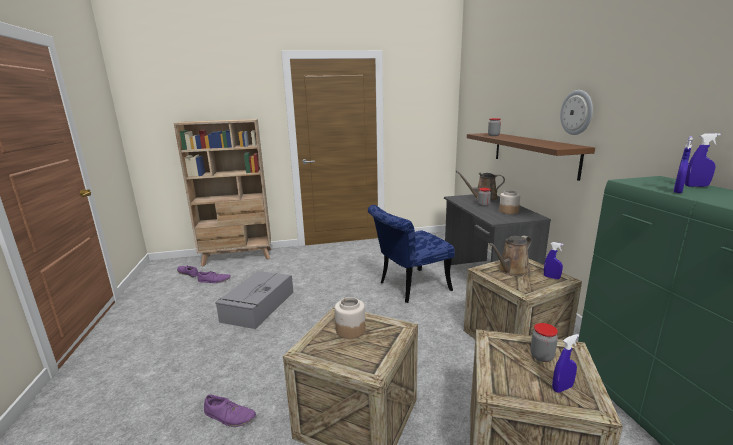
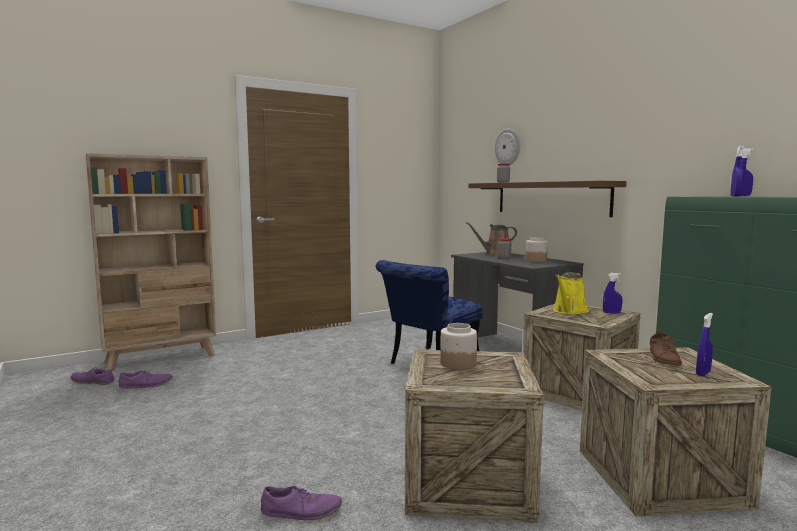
camera: 20 degrees left, 10 degrees down
(258, 307) = (242, 403): grey storage box -> none
(511, 270) = (569, 311): brown watering can -> yellow watering can
(541, 356) = (664, 358): jar -> brown shoe
(577, 112) = (601, 149): wall clock -> wall clock (508, 147)

